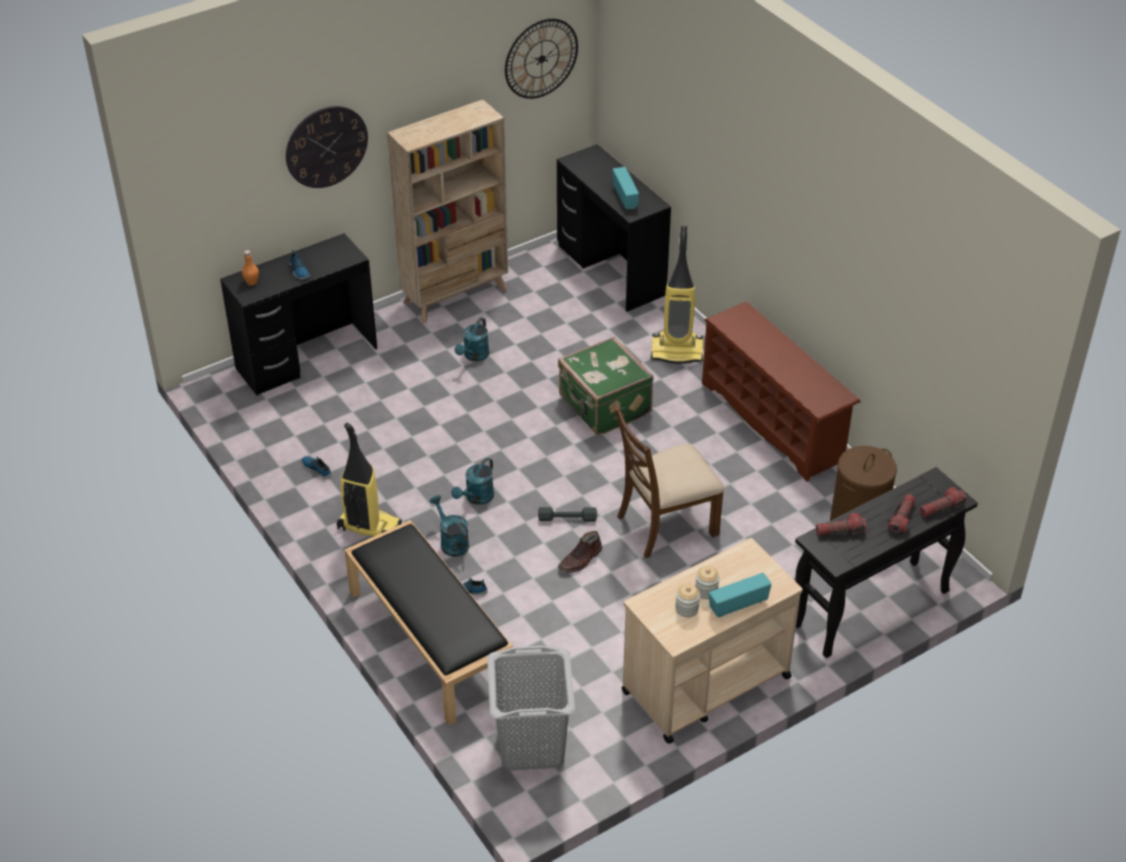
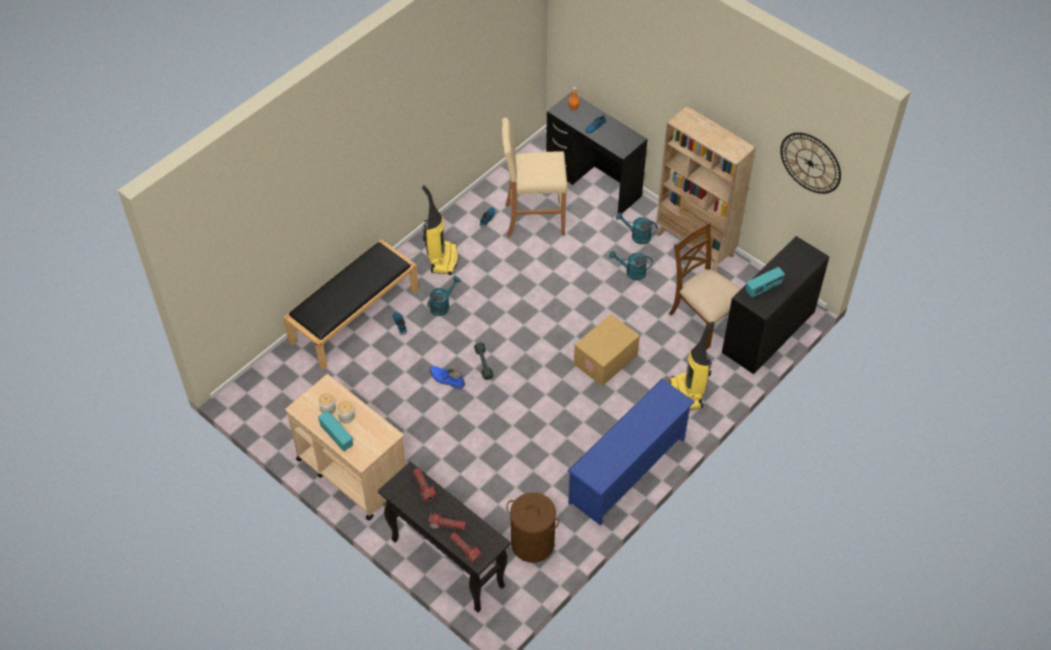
camera: 75 degrees right, 10 degrees up
(326, 146) = (652, 79): wall clock -> none
(342, 425) = (533, 219): none -> beige stool
(476, 498) = (487, 309): turquoise watering can -> turquoise watering can (637, 236)
(531, 746) = (281, 387): grey laundry basket -> none
(580, 559) = (446, 379): brown boot -> blue boot
(603, 406) = (606, 360): green suitcase -> cardboard box
(665, 525) = (494, 422): brown chair -> brown chair (703, 318)
(774, 421) = (628, 471): brown shoe rack -> blue shoe rack

